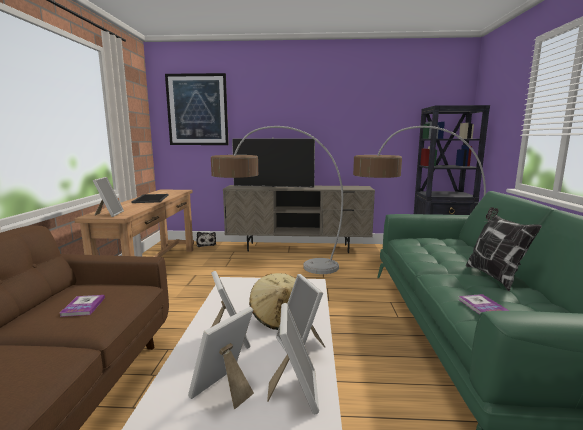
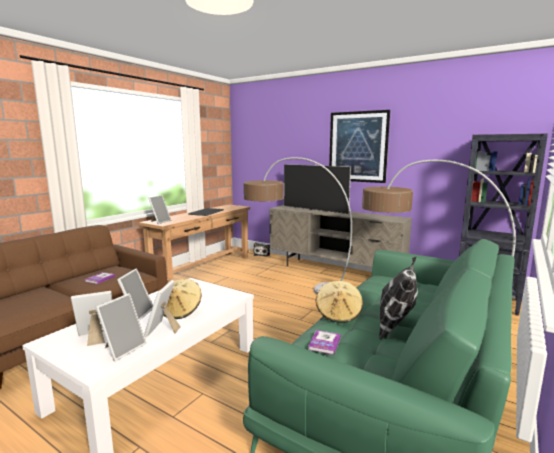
camera: 30 degrees right, 0 degrees up
(197, 110) = (263, 138): picture -> picture (358, 147)
(439, 278) = (338, 314): none -> beige hat

